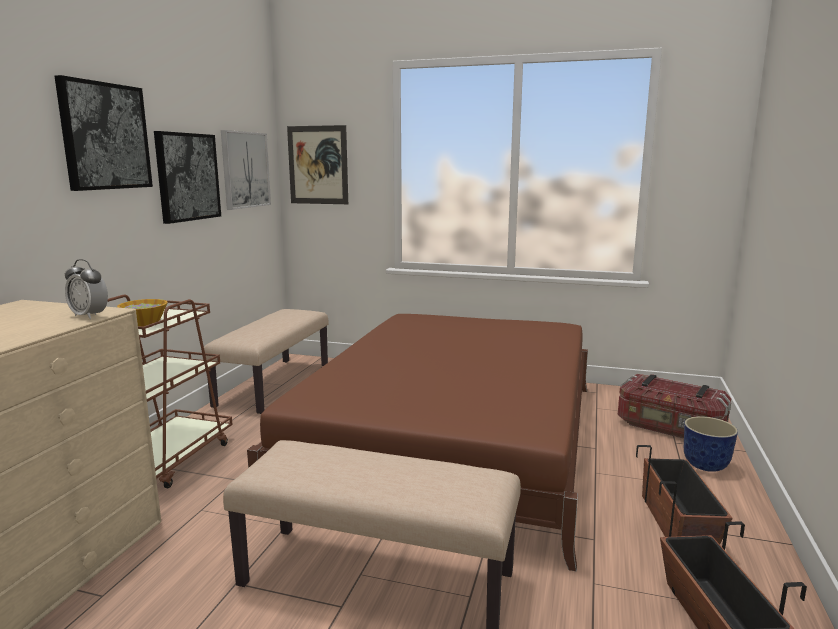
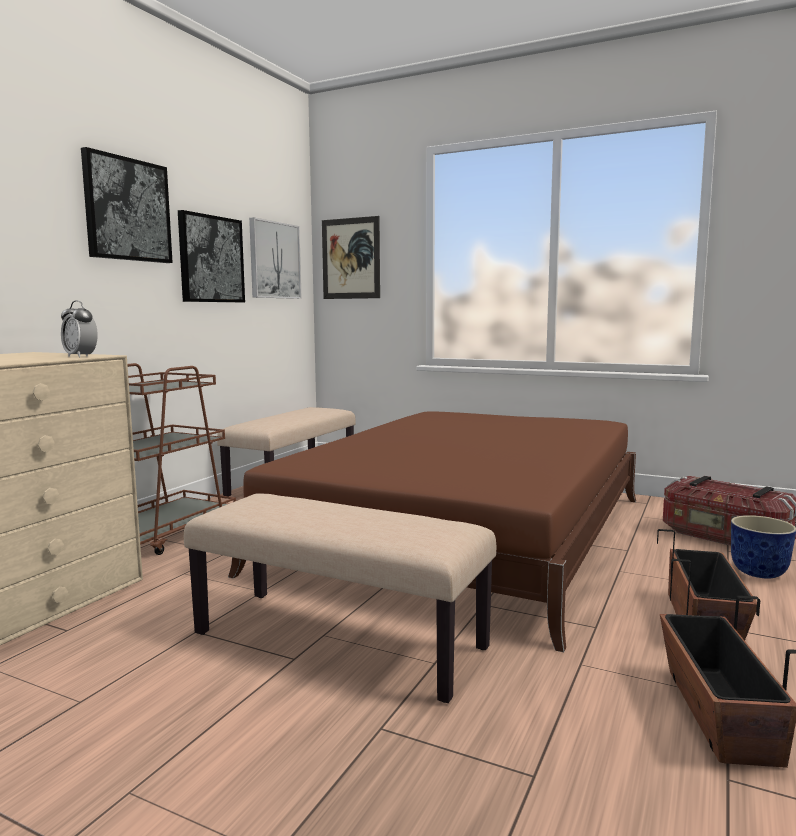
camera: 10 degrees right, 5 degrees down
(144, 323) = (148, 387): bowl -> none

